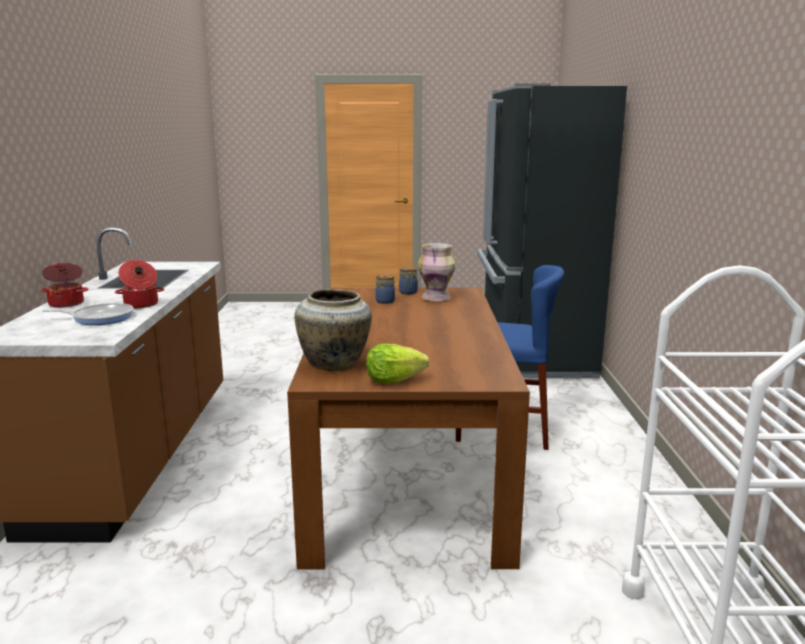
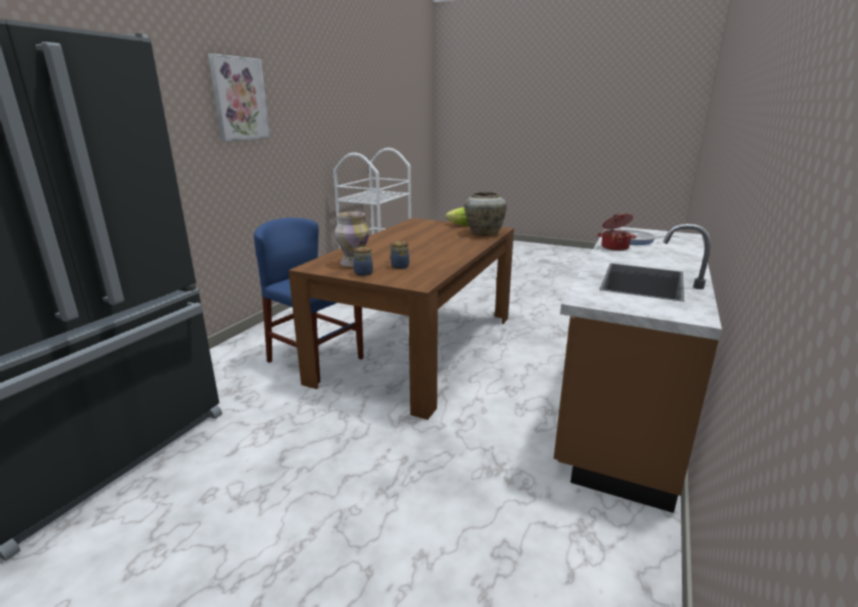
camera: 155 degrees left, 5 degrees up
(67, 303) = (683, 256): cooking pot -> none
(712, 126) = (239, 99): none -> picture

